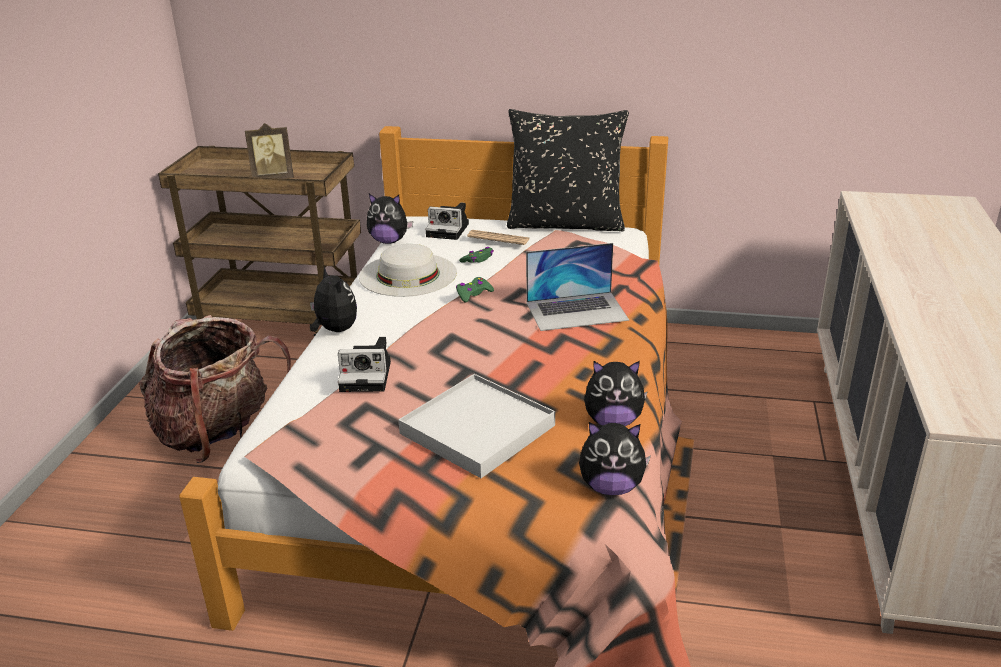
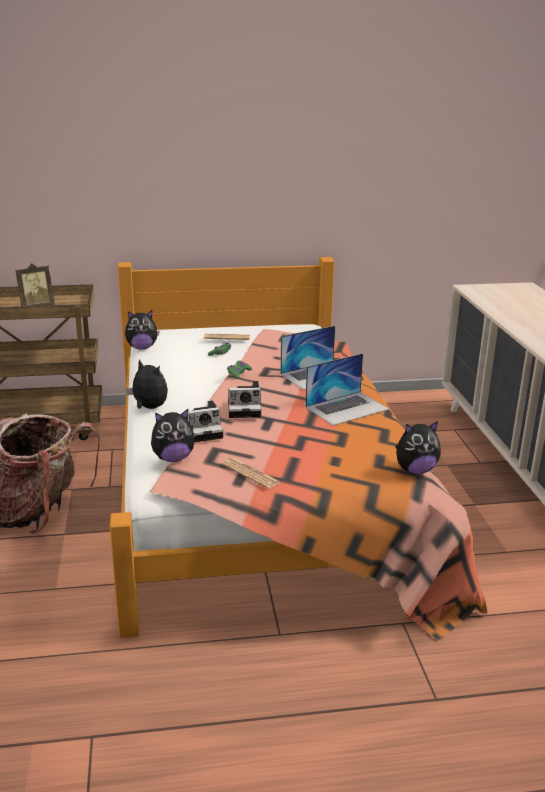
camera: 20 degrees left, 5 degrees down
(383, 452) = (251, 474): none -> newspaper
(408, 274) = (175, 367): white hat -> none
(449, 230) = (184, 336): camera -> camera (246, 408)
(478, 429) = (305, 451): white tray -> none
(565, 224) = (265, 325): black pillow -> none
(582, 368) = (347, 408): none -> laptop
(613, 421) = (389, 435): plush toy -> plush toy (173, 458)

